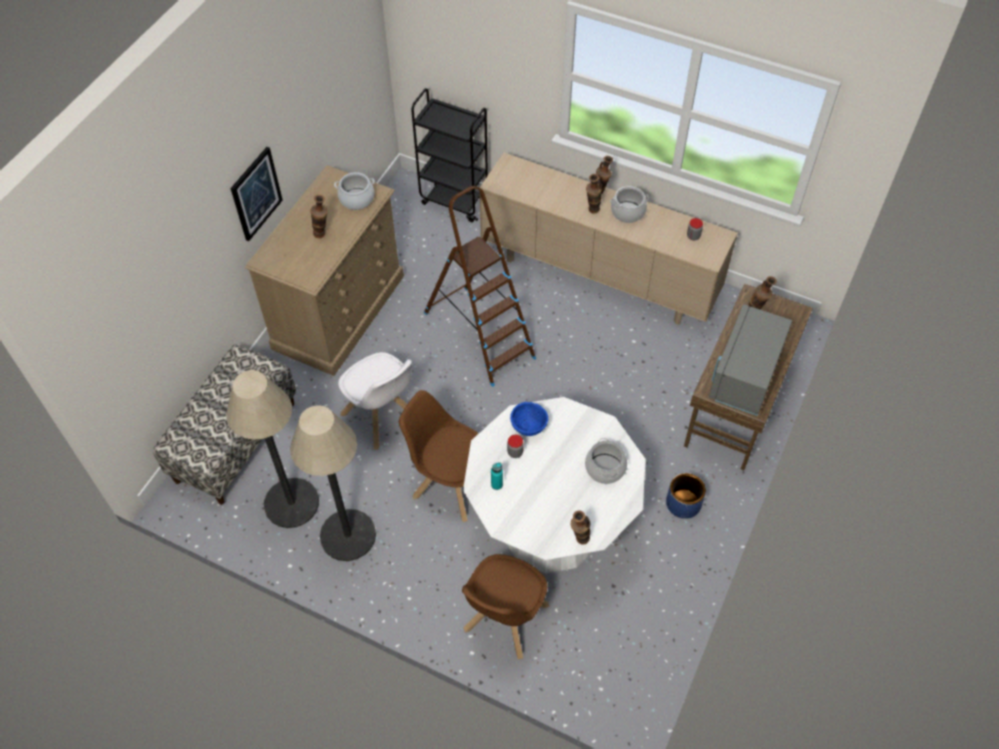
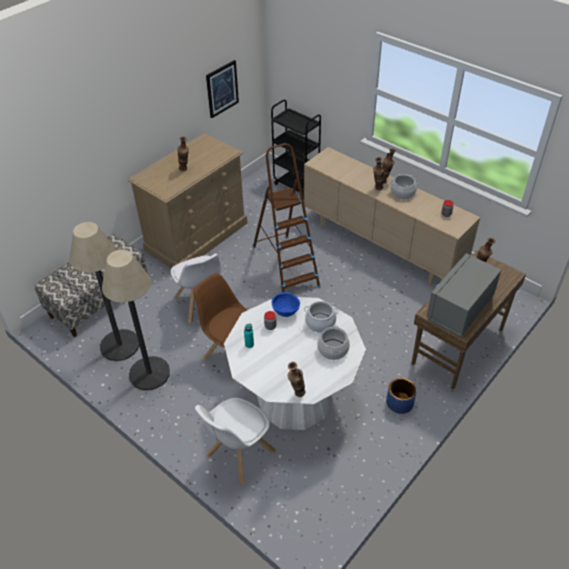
camera: 15 degrees right, 10 degrees down
(256, 194) = (144, 131): picture -> picture (222, 89)
(356, 199) = (216, 153): cooking pot -> cooking pot (320, 323)
(504, 621) = (238, 455): brown chair -> white chair

